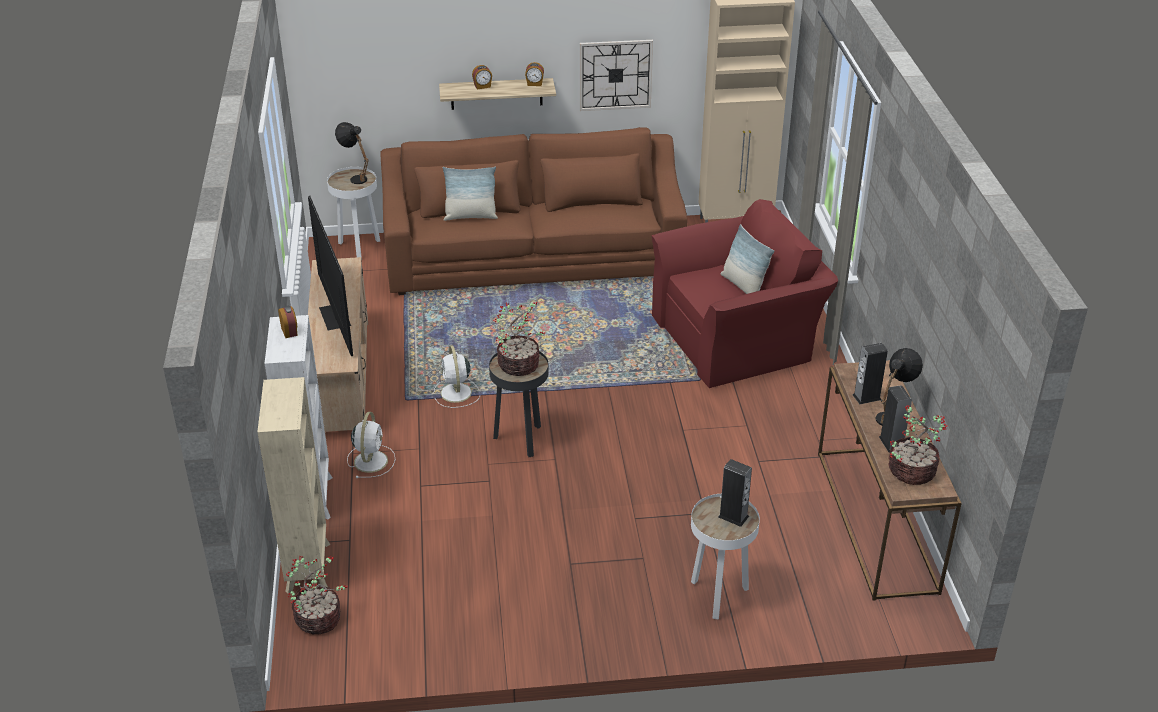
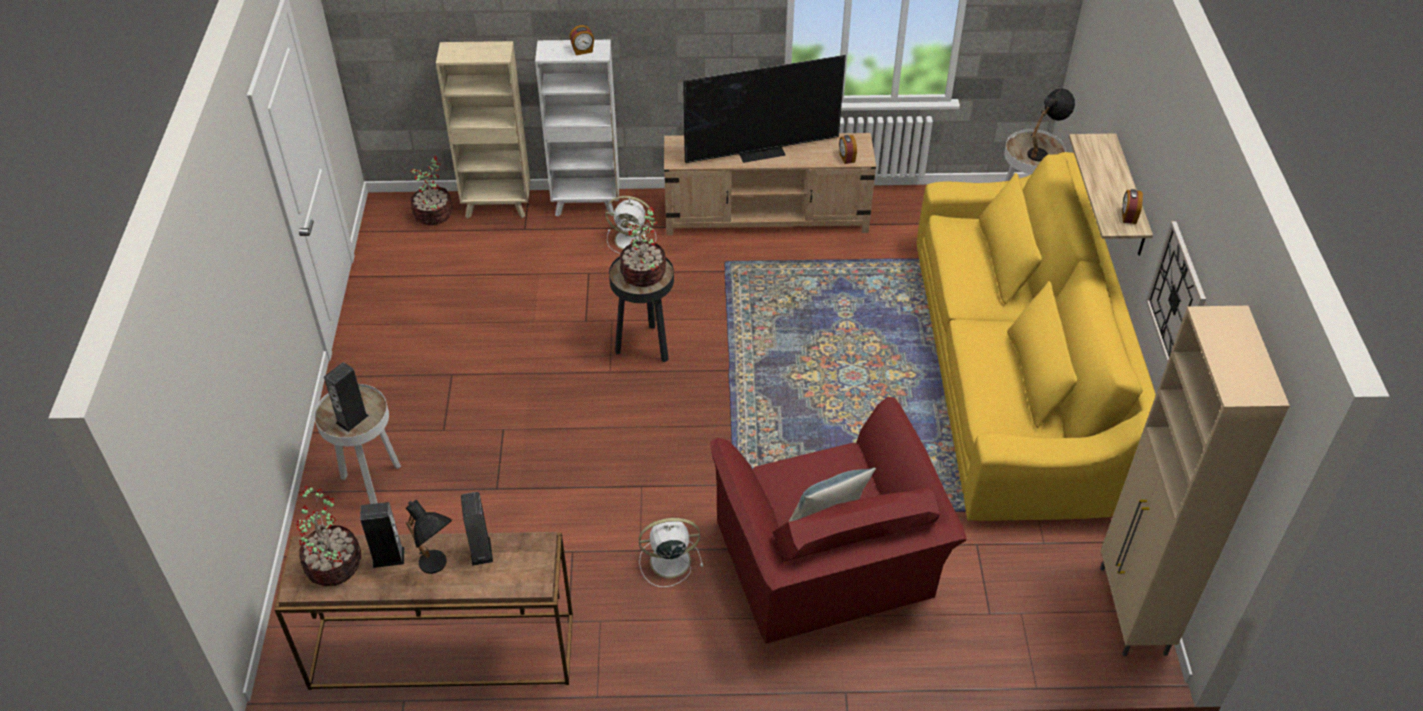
camera: 95 degrees right, 10 degrees up
(456, 393) = (731, 299): white fan -> white fan (668, 561)
(470, 216) = (980, 255): pillow -> none
(482, 86) = (1111, 169): alarm clock -> alarm clock (846, 158)
(534, 256) = (1014, 373): brown sofa -> yellow sofa

